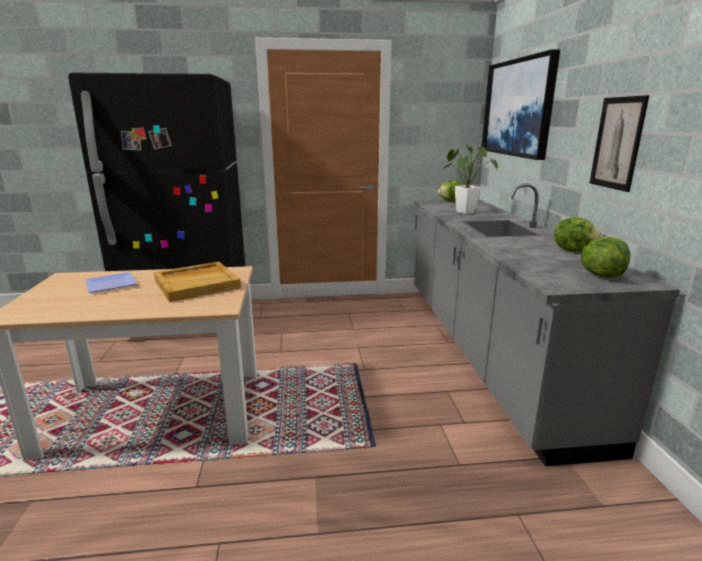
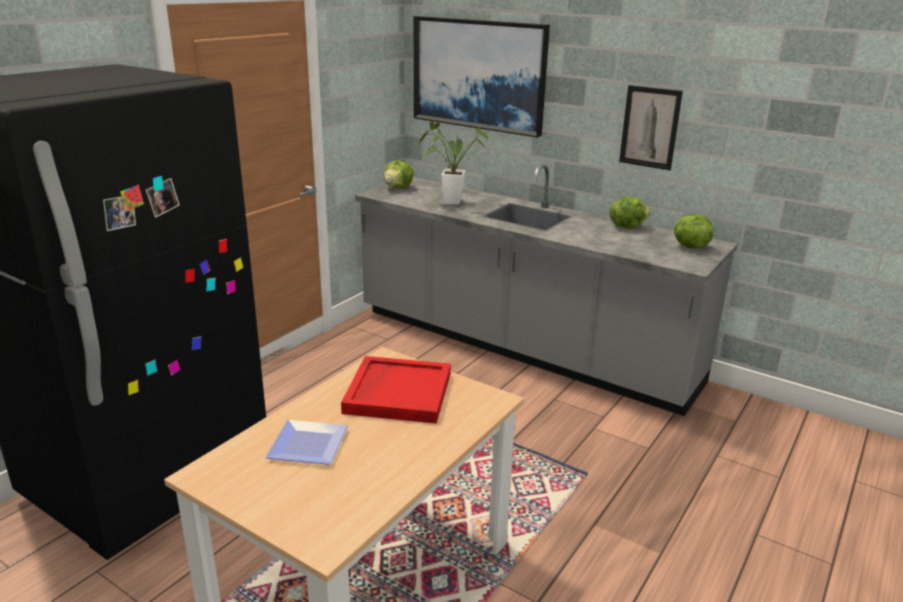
camera: 50 degrees left, 5 degrees up
(197, 284) = (397, 392): beige tray -> red tray

